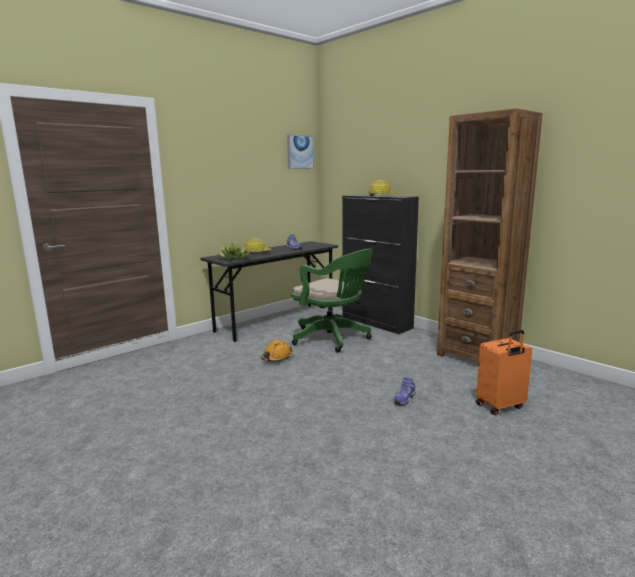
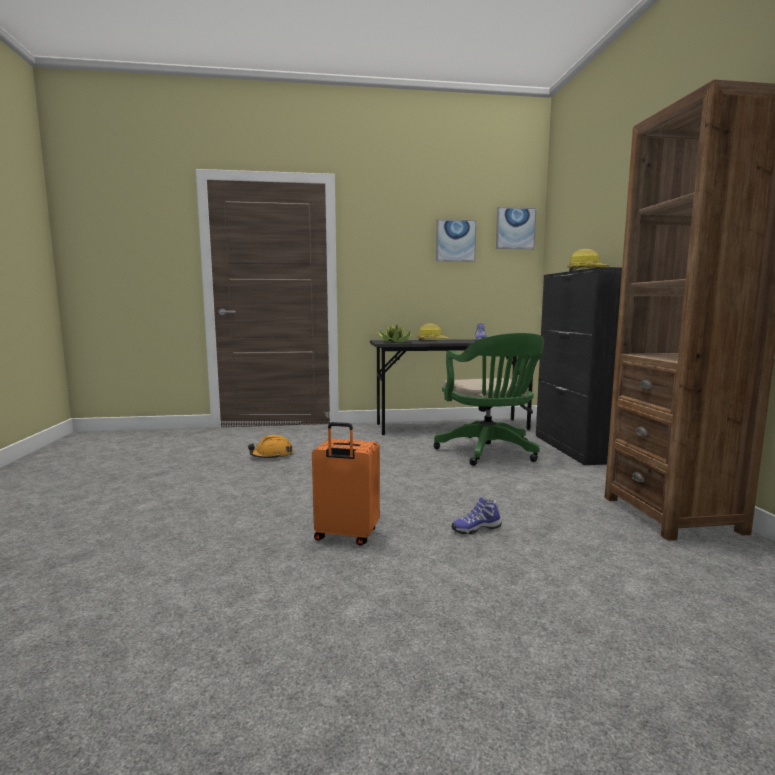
camera: 35 degrees right, 5 degrees down
(259, 163) = (455, 240): none -> picture
(276, 358) = (399, 455): orange hard hat -> orange hard hat (272, 455)
(500, 406) = (610, 581): orange suitcase -> orange suitcase (346, 536)

